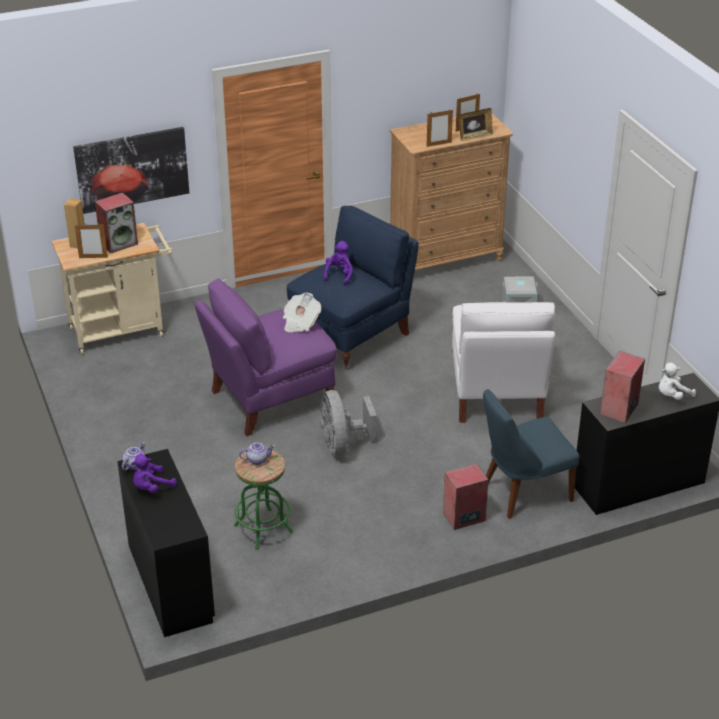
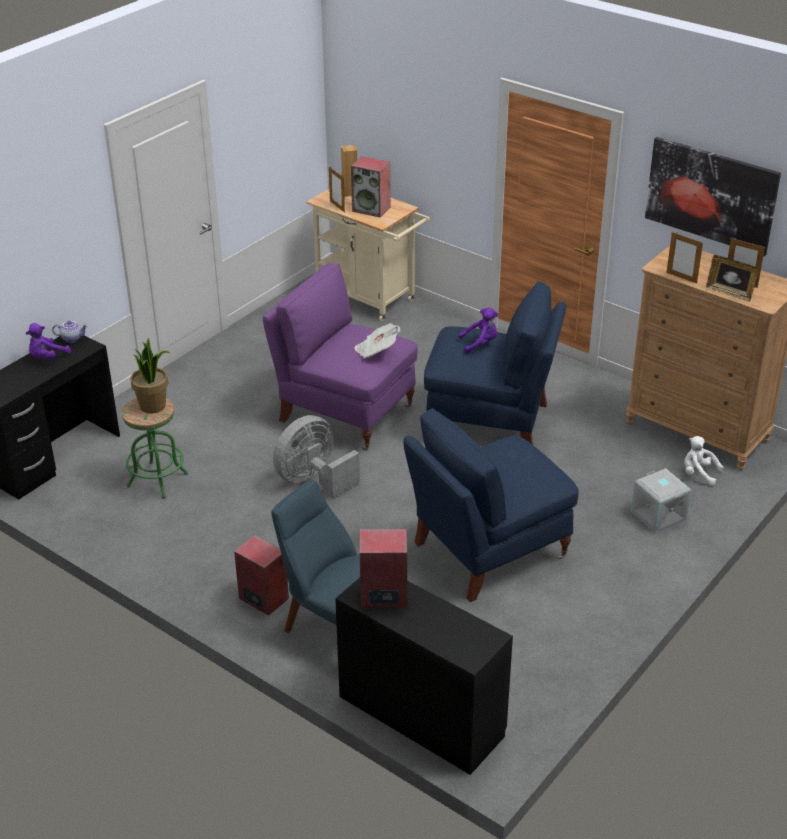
camera: 60 degrees right, 0 degrees up
(132, 169) = (418, 147): picture -> picture (711, 195)
(151, 487) = (47, 357): purple plush toy -> purple plush toy turned 75 degrees counterclockwise
(257, 459) = (153, 406): teapot -> potted plant
(496, 393) = (488, 551): white armchair -> blue armchair
(672, 395) = (447, 630): white plush toy -> white plush toy (698, 473)

